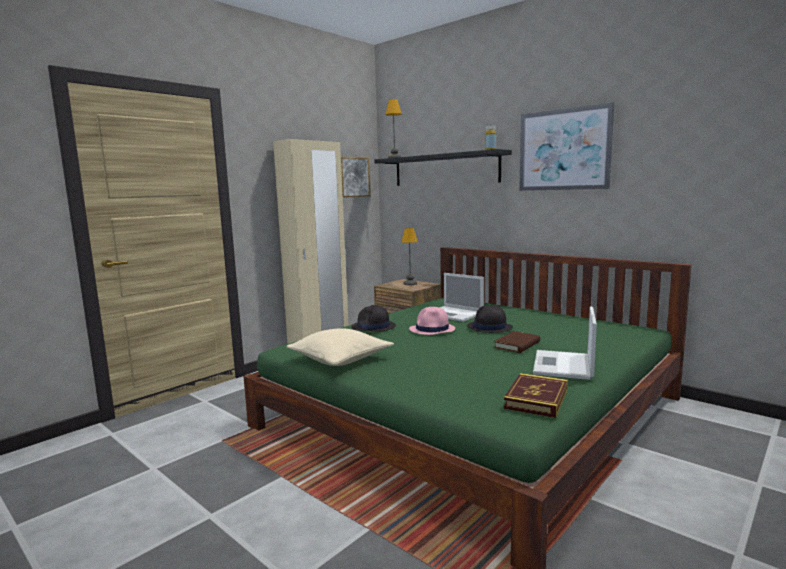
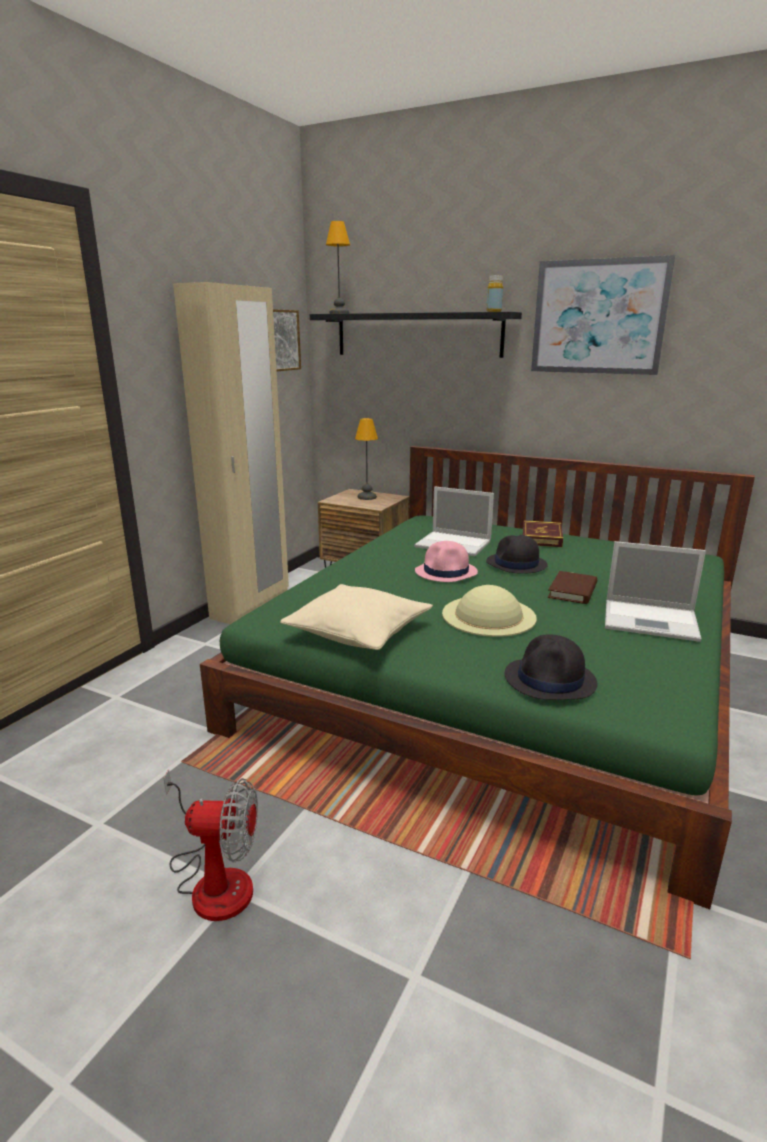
camera: 15 degrees left, 10 degrees up
(201, 508) = (214, 879): none -> fan
(373, 327) = (362, 572): black hat -> black hat (550, 680)
(439, 355) = (489, 615): none -> beige hat
(536, 399) = (662, 677): book -> book (541, 537)
(563, 366) = (652, 620): laptop -> laptop turned 75 degrees counterclockwise

